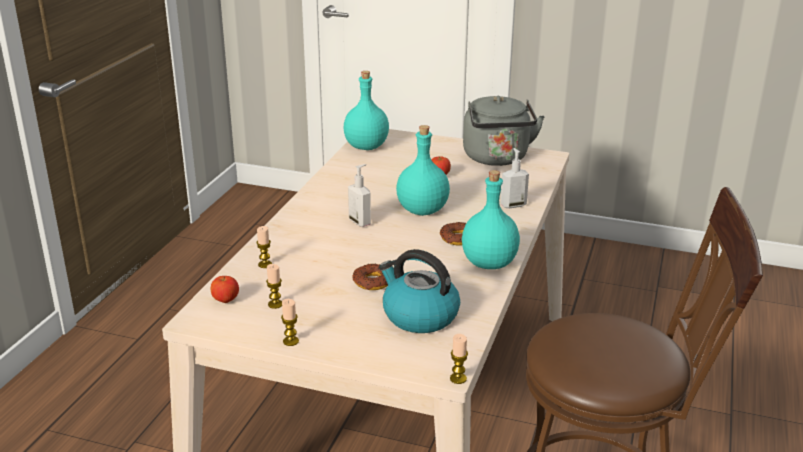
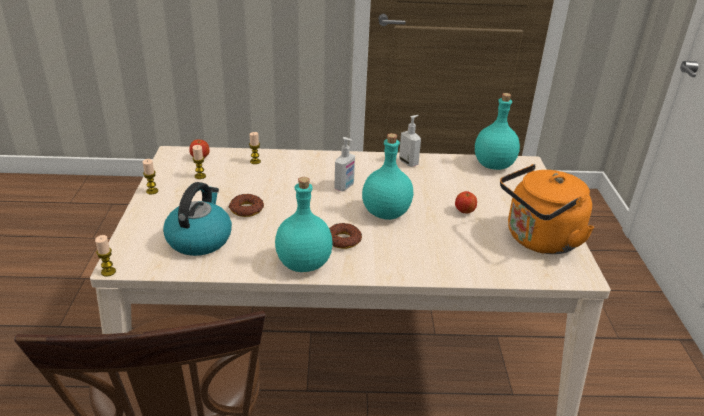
camera: 70 degrees right, 5 degrees up
(497, 159) = (539, 240): grey kettle -> orange kettle
(513, 205) = (435, 264): soap dispenser -> soap dispenser (408, 162)

